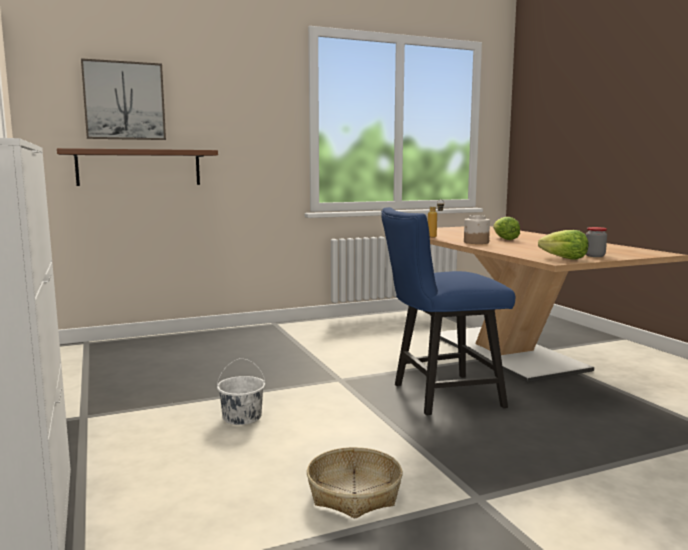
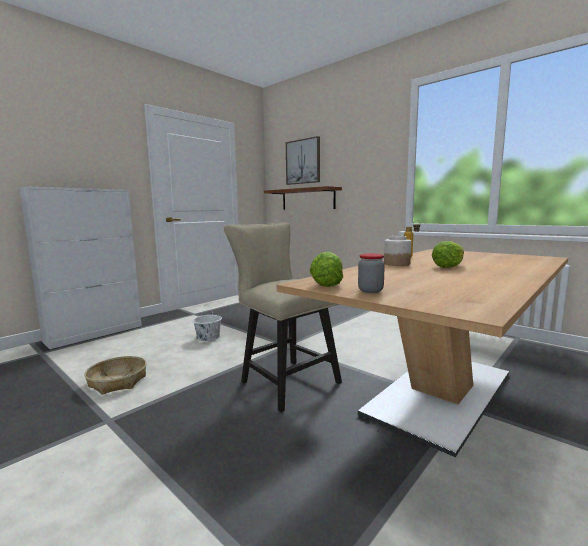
camera: 65 degrees right, 0 degrees up
(439, 395) = (285, 380): blue chair -> beige chair

